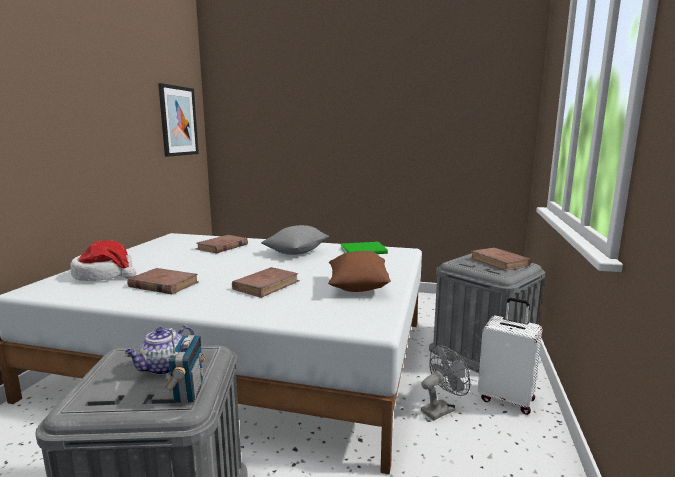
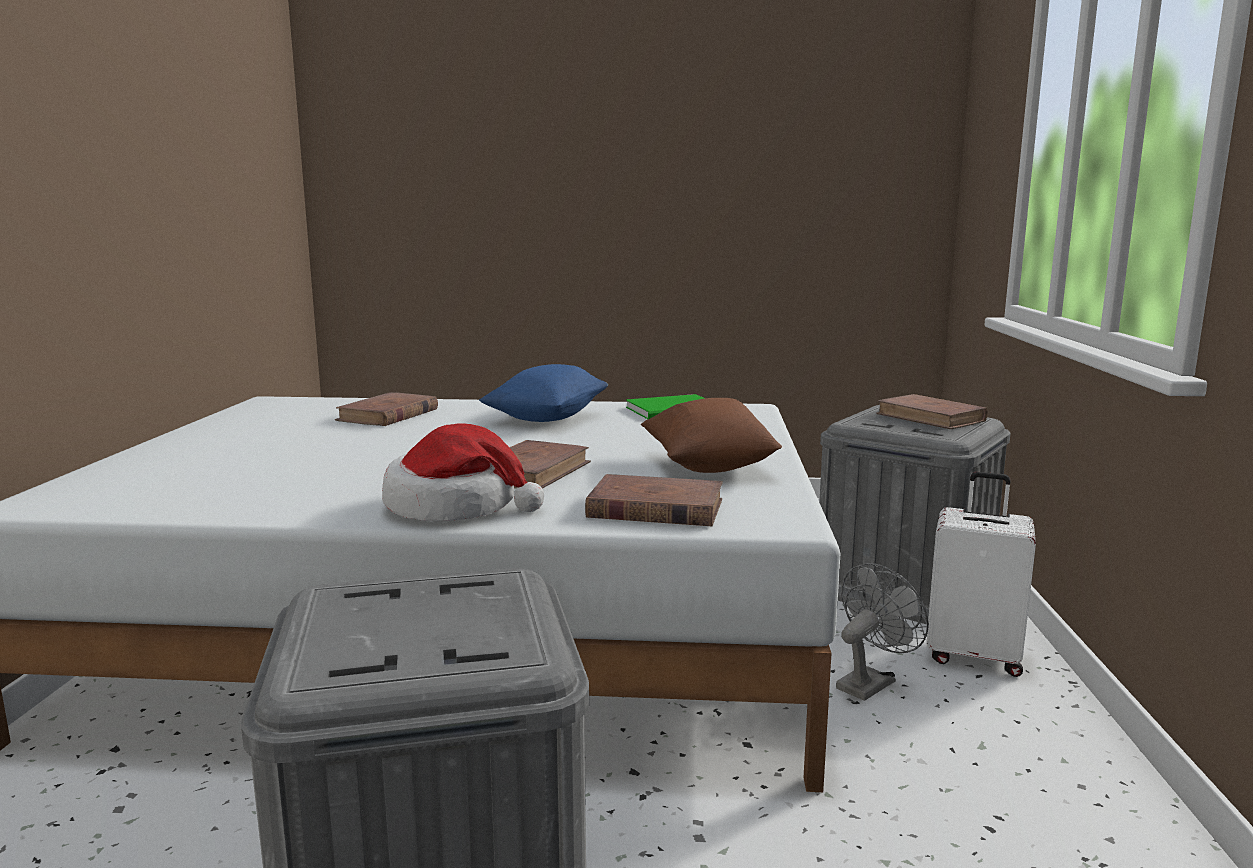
camera: 10 degrees left, 0 degrees up
(105, 275) = (176, 471): hat -> hat (455, 506)
(163, 284) = (319, 481): brown book -> brown book (654, 508)
(163, 368) = (439, 608): teapot -> none
(178, 121) = (259, 162): picture -> none
(188, 392) = (520, 640): radio -> none
(296, 252) = (546, 418): grey pillow -> blue pillow

